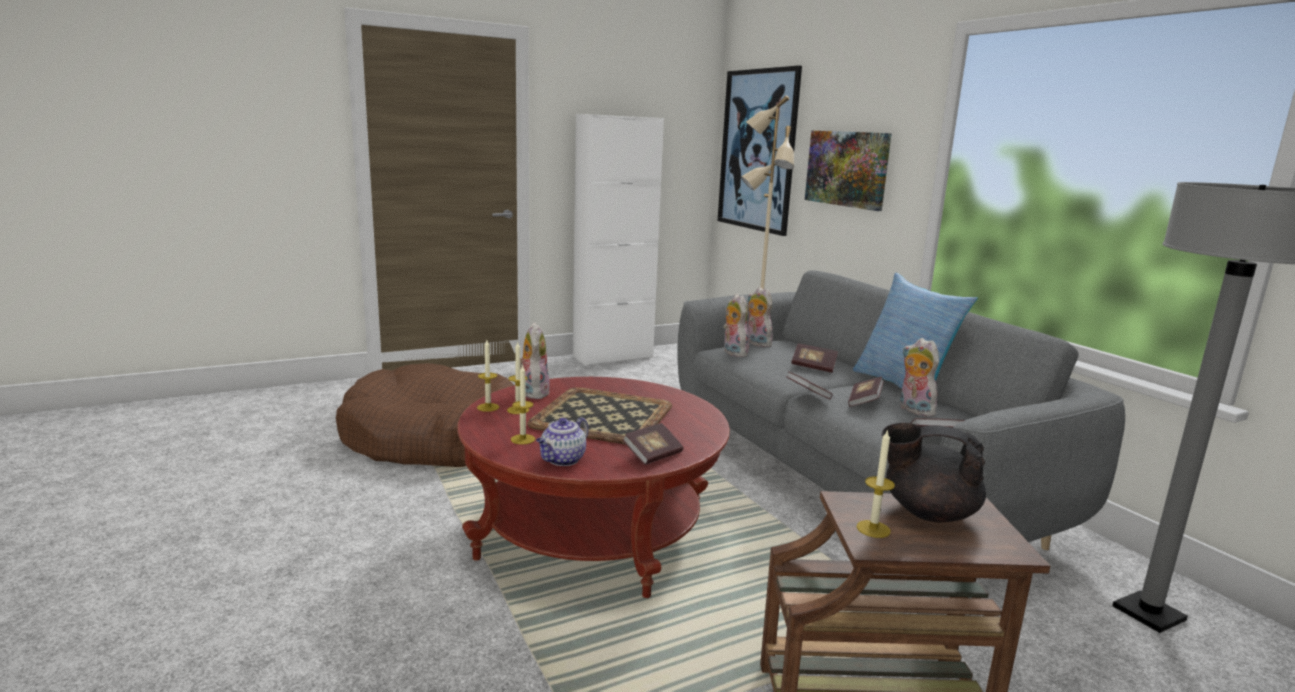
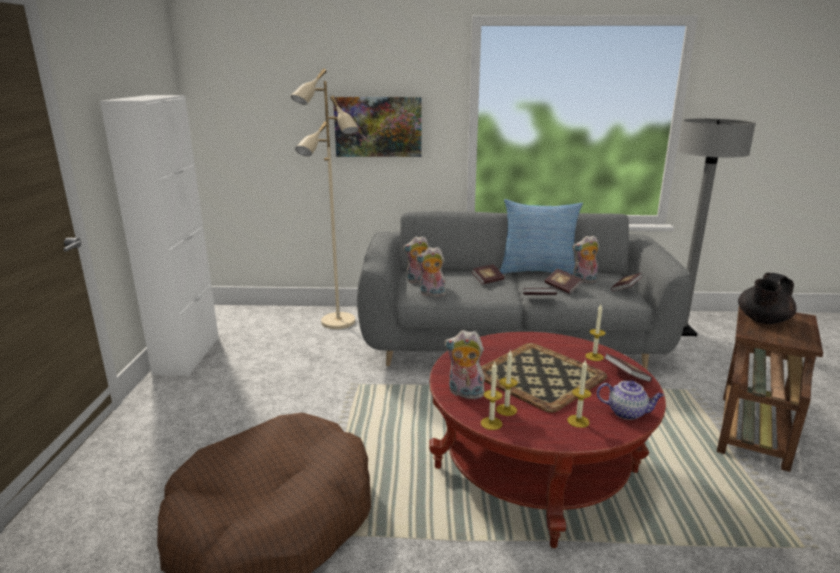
camera: 60 degrees left, 5 degrees up
(562, 460) = (627, 412): teapot -> teapot turned 45 degrees counterclockwise
(757, 150) = (254, 117): picture -> none
(873, 529) = (786, 338): candle -> candle (594, 356)

